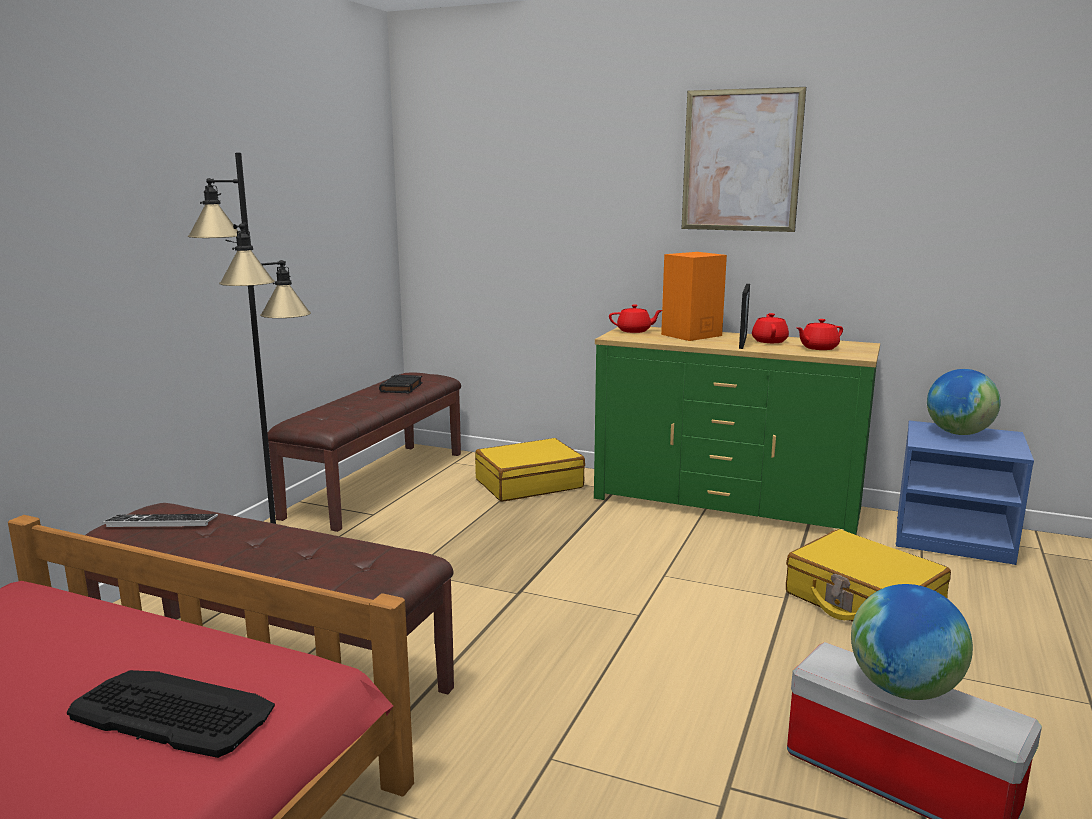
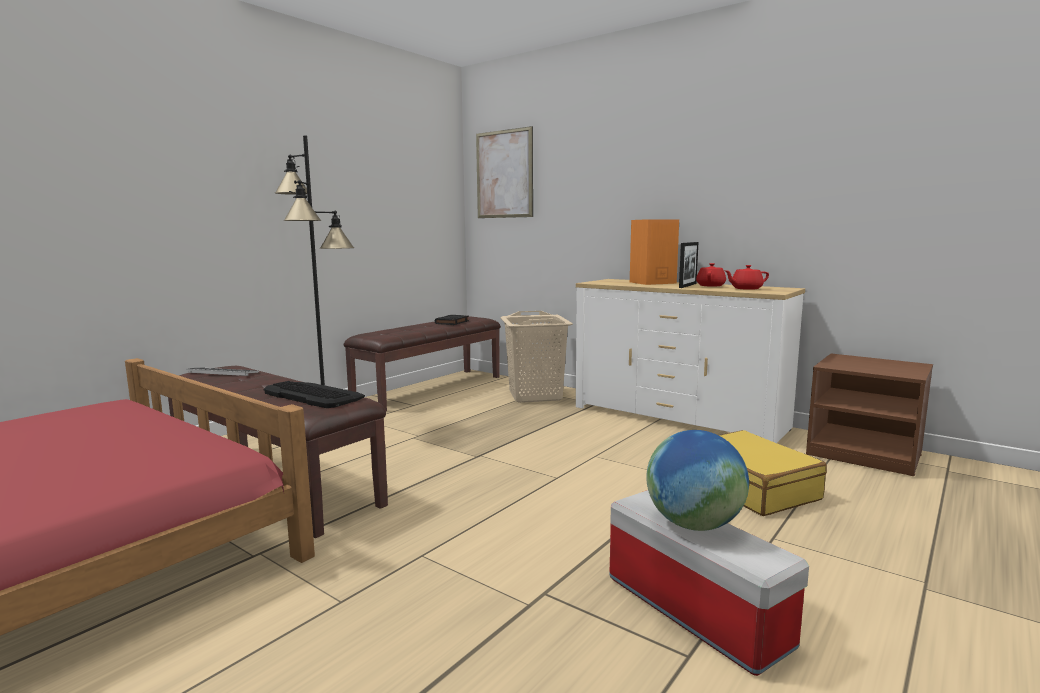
camera: 15 degrees right, 5 degrees down
(172, 712) = (127, 463): keyboard -> keyboard (313, 395)
(529, 483) = (535, 396): yellow suitcase -> beige laundry basket
(634, 331) = (612, 280): red teapot -> none
(725, 503) = (678, 417): green dresser -> white dresser
(741, 161) = (694, 148): picture -> picture (504, 174)
(954, 538) = (865, 454): blue nightstand -> brown nightstand
(958, 433) = (868, 362): globe -> none

